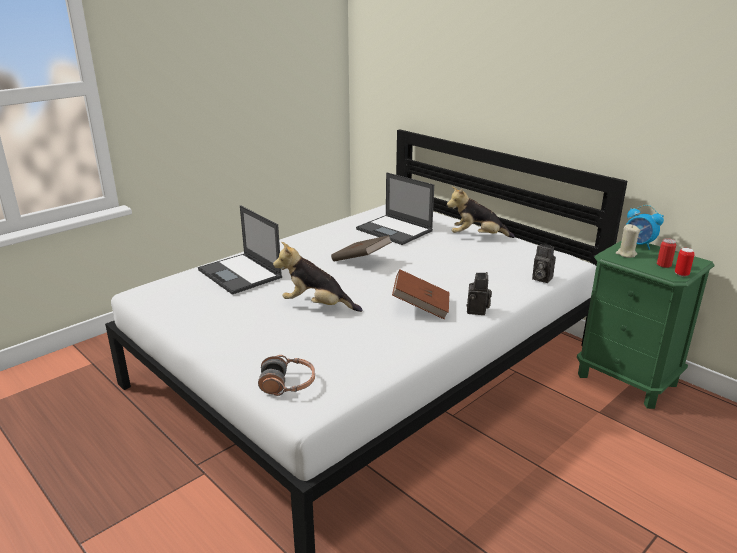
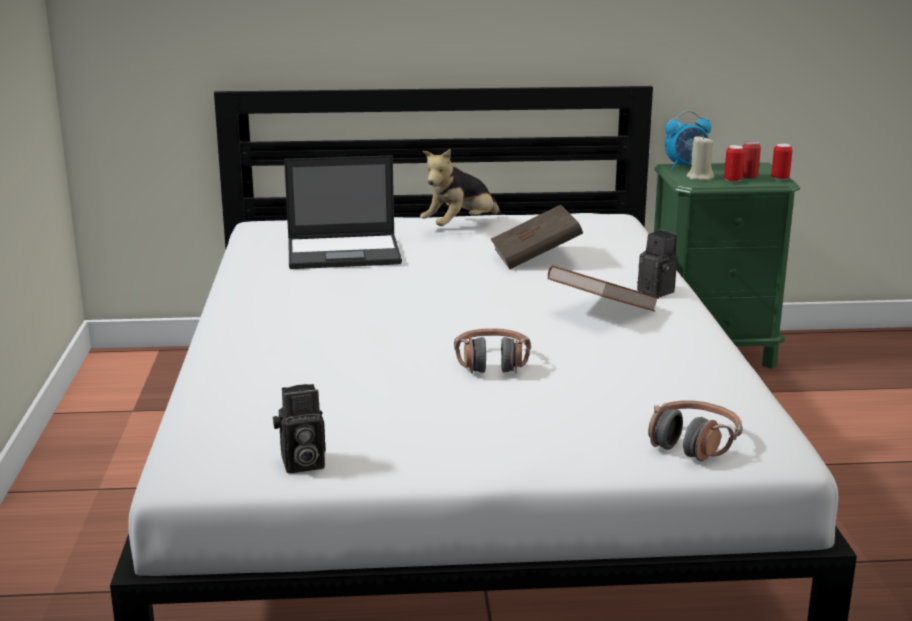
camera: 50 degrees left, 5 degrees down
(240, 274) = (286, 377): laptop -> none
(317, 306) = (492, 363): plush toy -> headphones
(361, 261) = (404, 297): brown book -> brown book (535, 257)
(540, 278) = (631, 240): camera -> camera (301, 464)
(642, 264) = (732, 181): none -> can

